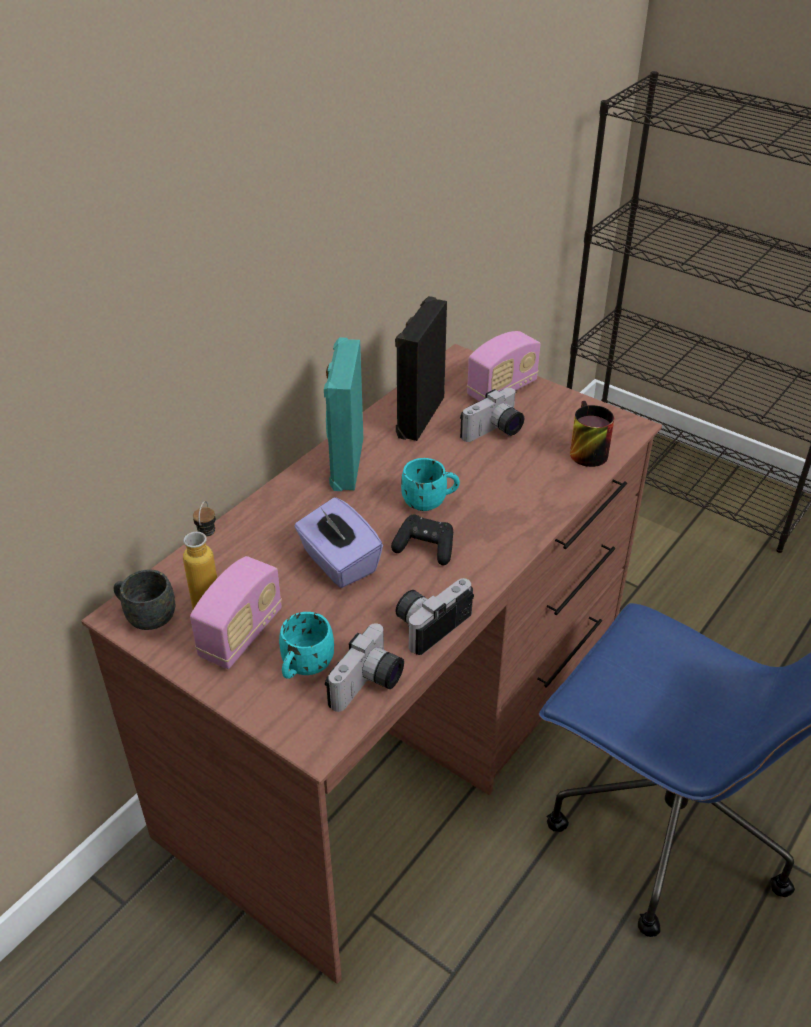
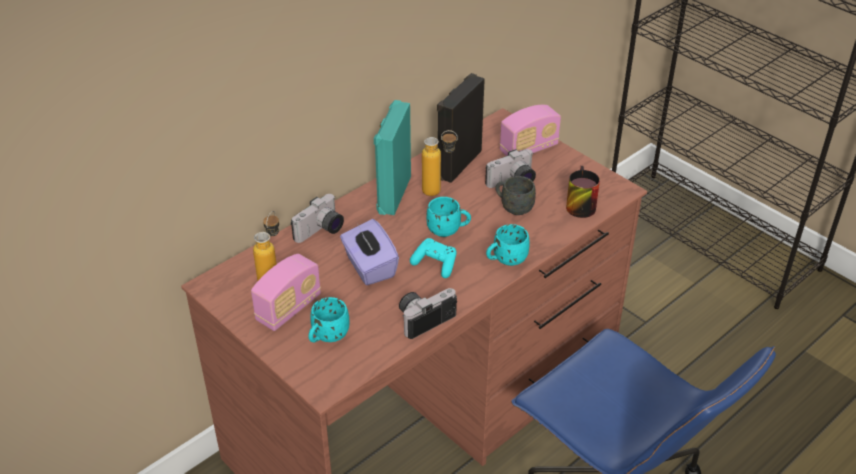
camera: 10 degrees right, 0 degrees up
(146, 616) = (225, 288): grey mug -> grey mug (513, 207)
(369, 685) = (369, 355): camera -> camera (321, 231)
(404, 453) = (439, 191): none -> bottle
(425, 548) = (435, 264): black game controller -> turquoise game controller
(515, 532) = (506, 260): none -> turquoise mug

